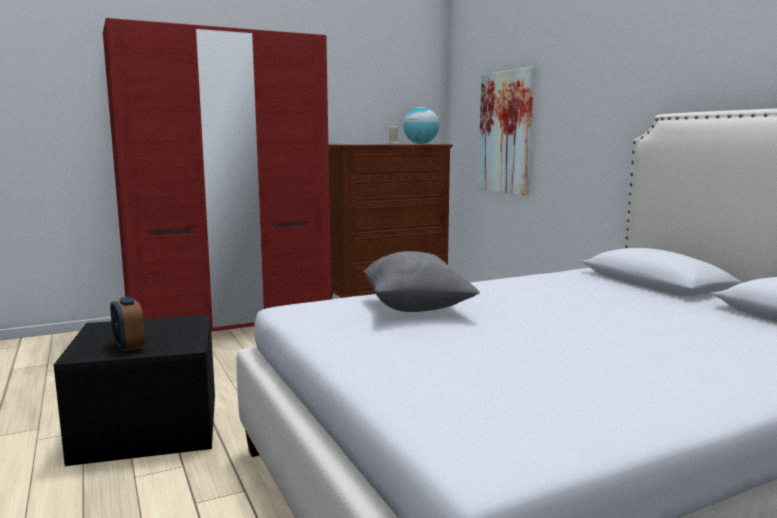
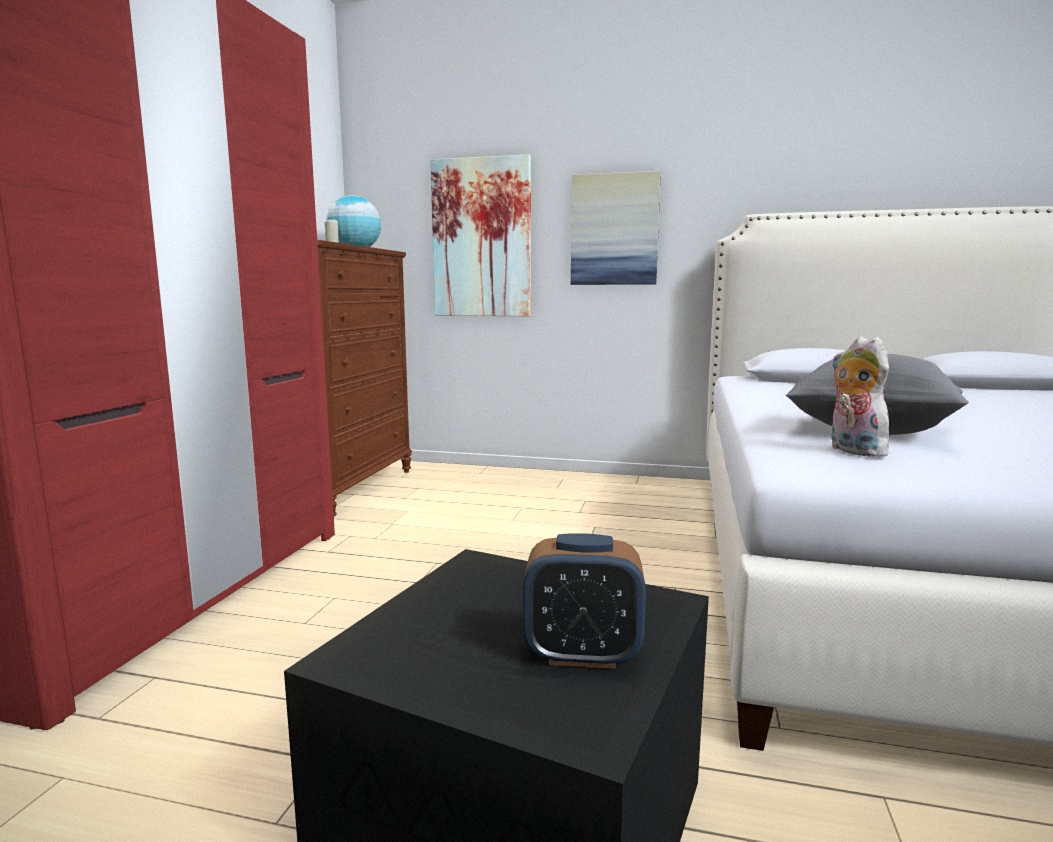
camera: 50 degrees left, 0 degrees up
(339, 309) = (852, 450): none -> plush toy
(580, 126) = (614, 230): none -> picture

